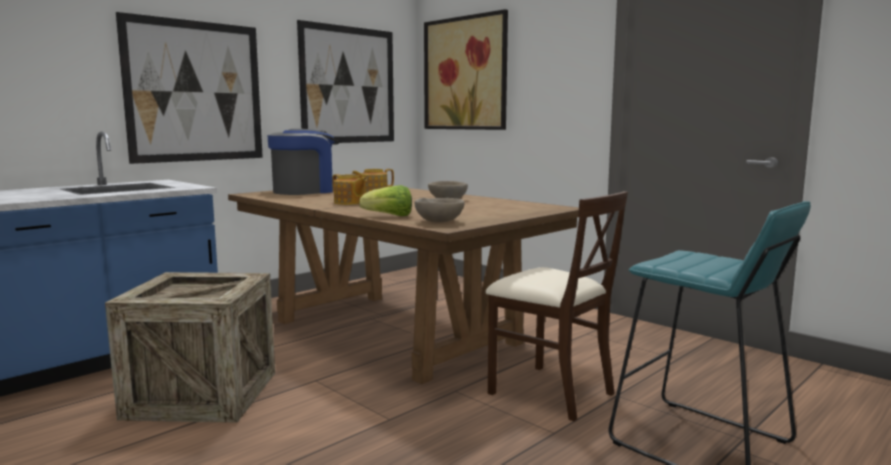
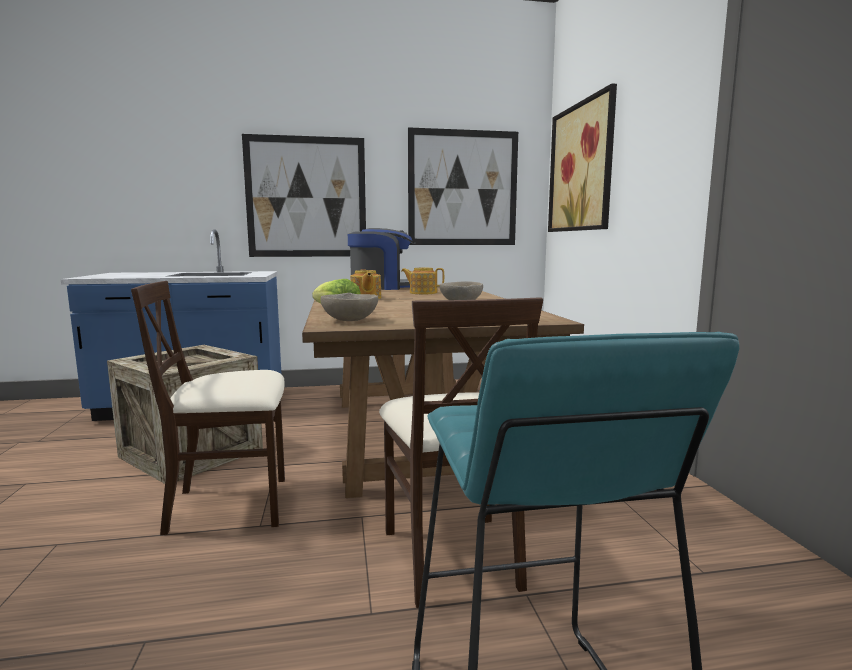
camera: 35 degrees right, 0 degrees up
(335, 415) = (231, 505): none -> beige chair

